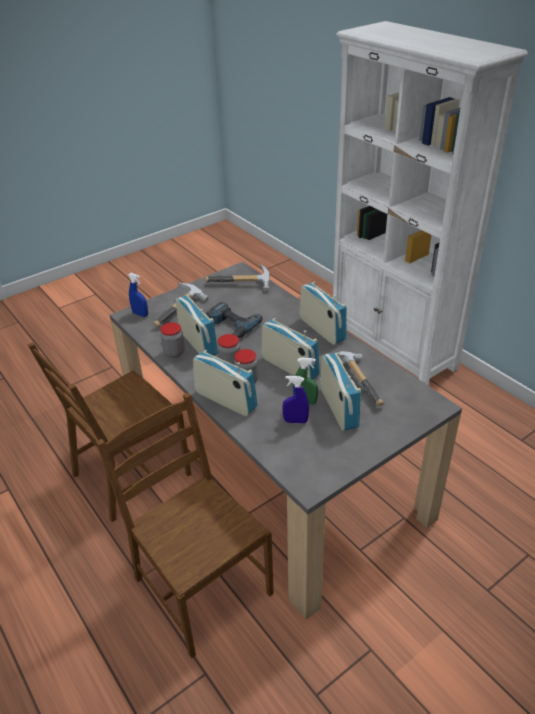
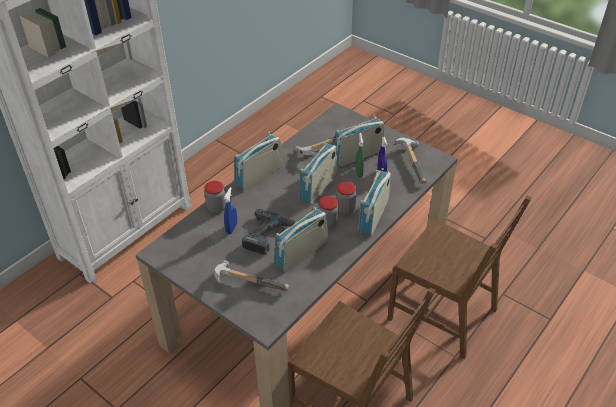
camera: 105 degrees left, 5 degrees up
(140, 314) = (262, 315): blue spray bottle -> blue spray bottle (231, 228)
(174, 353) = (322, 266): jar -> jar (216, 207)
(200, 586) = (444, 313): brown chair -> brown chair turned 90 degrees counterclockwise
(240, 286) = (191, 244): hammer -> hammer (414, 163)

